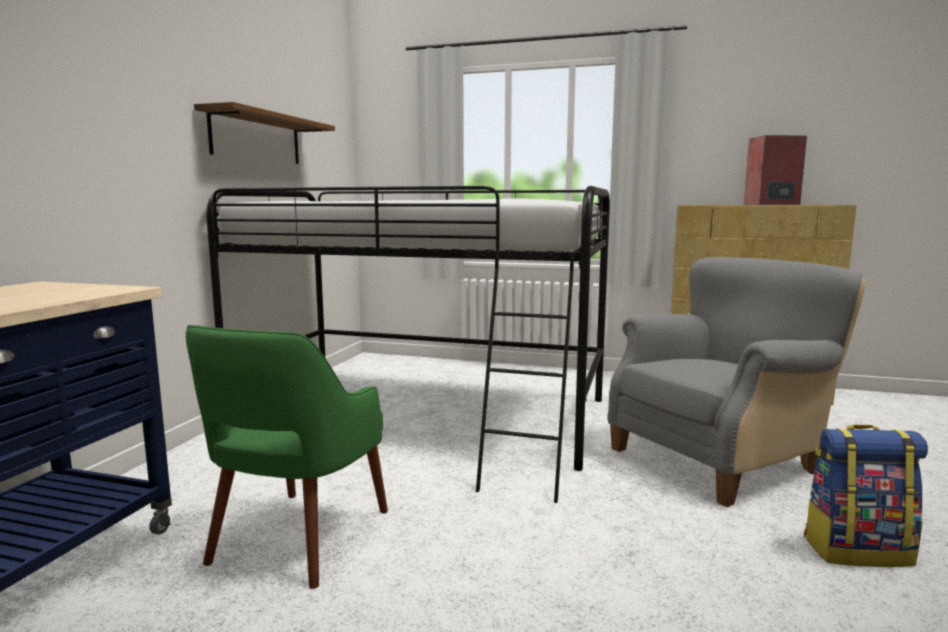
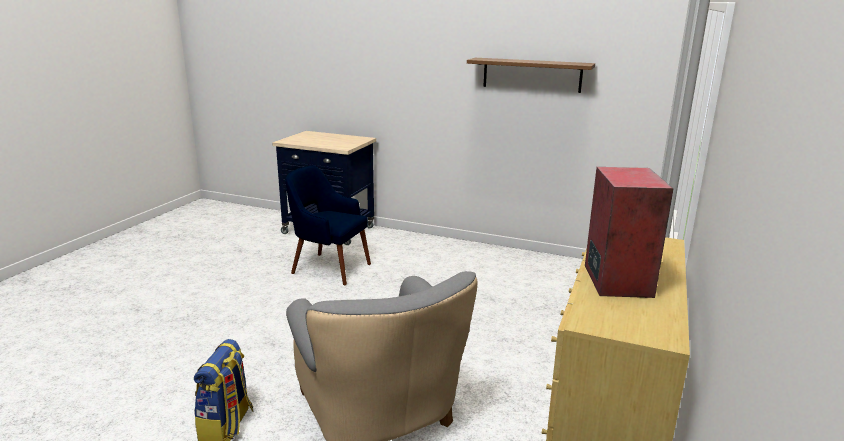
camera: 95 degrees right, 10 degrees up
(298, 539) = (329, 268): green armchair -> blue armchair
(426, 414) = (484, 297): black bed -> none

